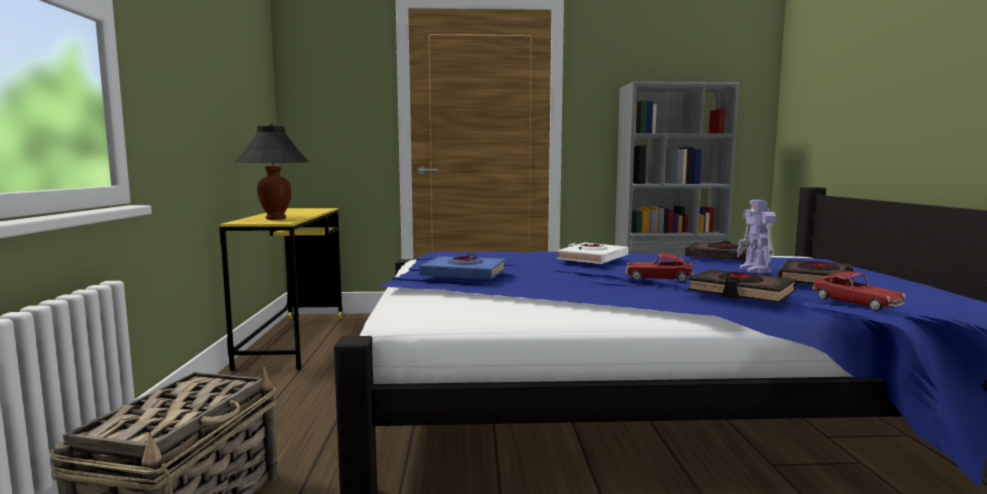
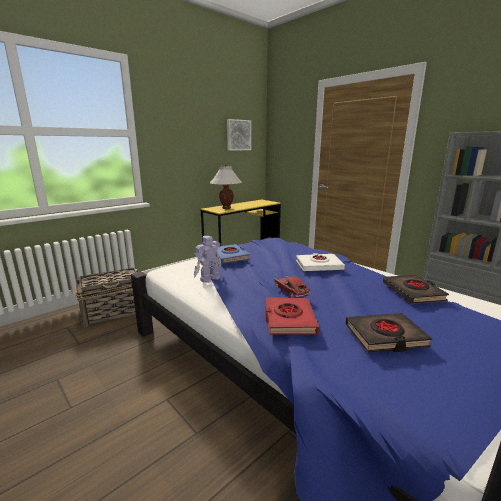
camera: 50 degrees right, 10 degrees up
(248, 71) = (238, 135): none -> picture
(276, 219) = (226, 208): black table lamp -> white table lamp
(741, 292) = (289, 319): black book -> red book
(755, 270) = (380, 311): toy robot -> toy robot (209, 278)
(855, 302) = (325, 362): toy car -> none

